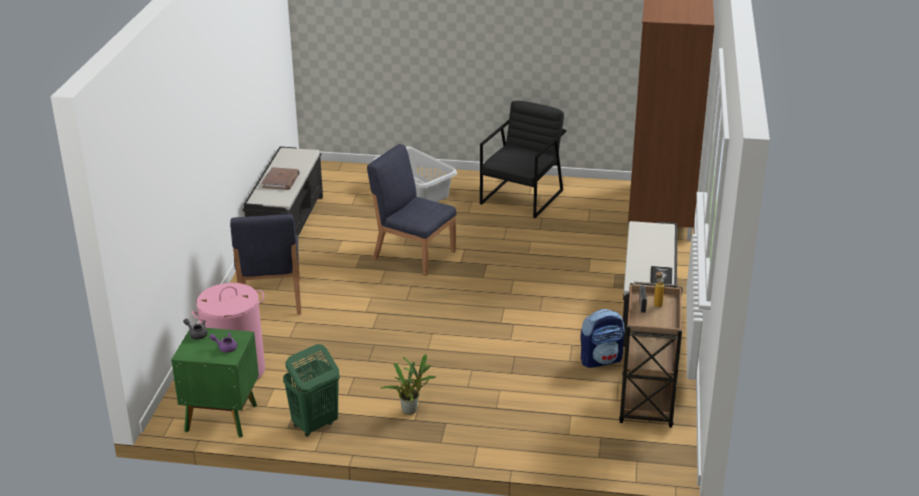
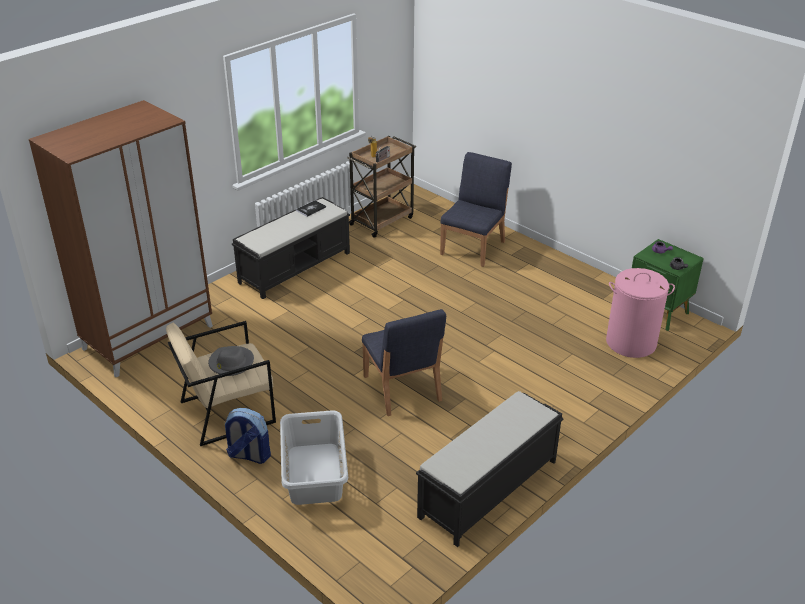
camera: 145 degrees left, 5 degrees up
(270, 299) = (565, 397): blue chair -> blue chair (473, 247)
(281, 181) = (501, 430): brown book -> none
(314, 425) = (595, 284): green laundry basket -> none
(411, 410) = (525, 269): potted plant -> none
(520, 156) = (231, 363): none -> grey hat
(522, 197) = (227, 411): black armchair -> beige armchair
(601, 360) = (373, 250): backpack -> backpack (248, 455)

